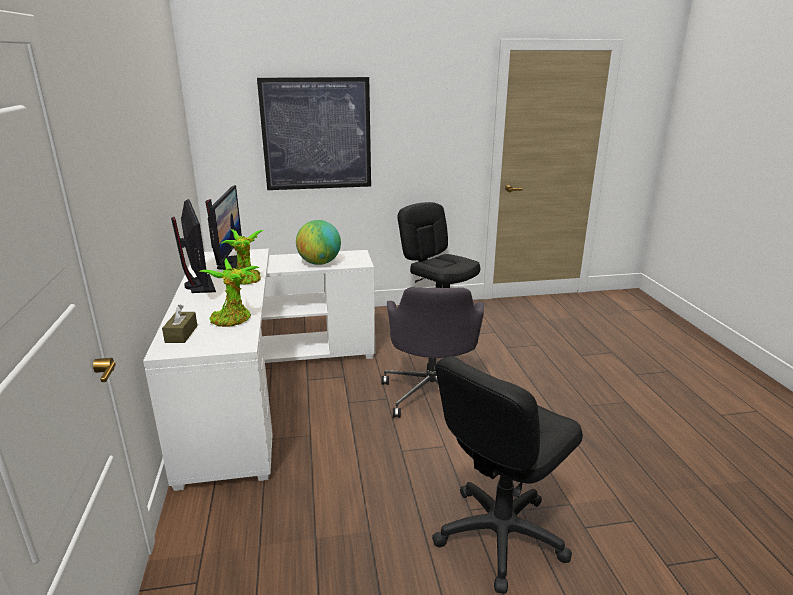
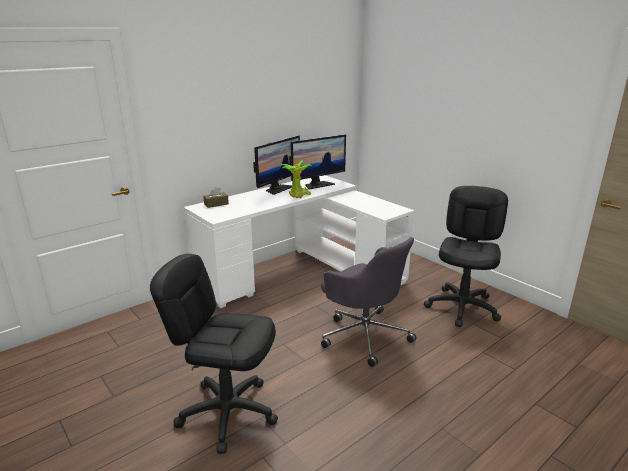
camera: 60 degrees right, 0 degrees up
(233, 320) = (243, 208): potted plant -> none
(316, 134) = (433, 108): picture -> none
(319, 263) = (364, 205): globe -> none
(432, 392) = (364, 335): grey office chair -> grey office chair turned 105 degrees counterclockwise

